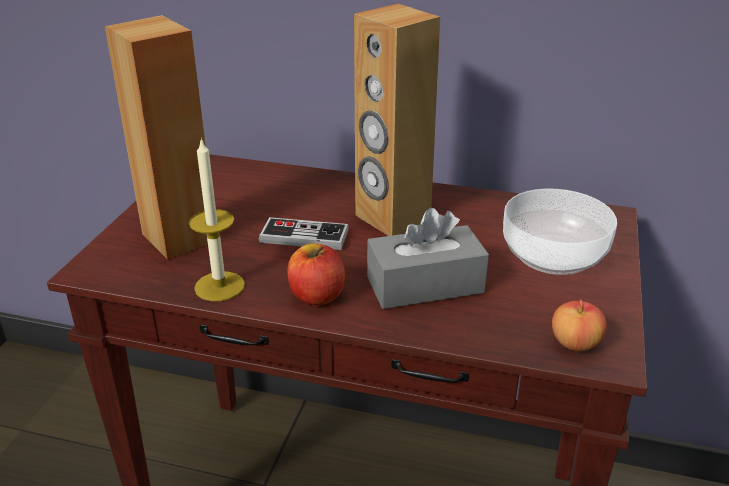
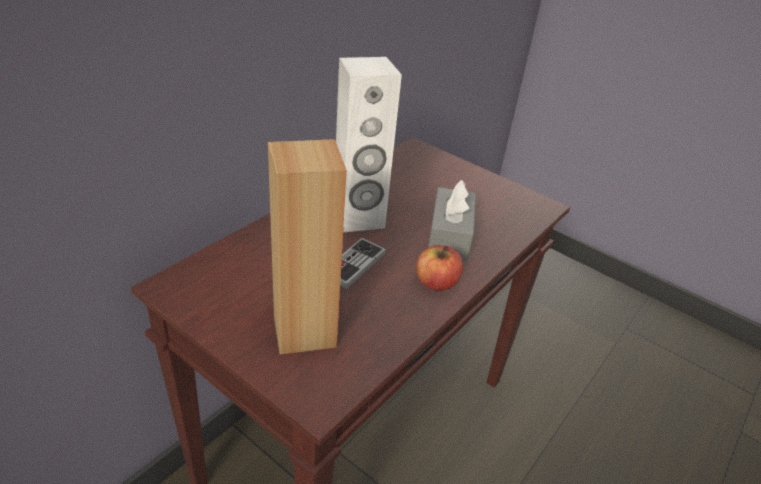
camera: 70 degrees left, 5 degrees up
(219, 286) = (397, 326): candle -> none
(392, 218) = (358, 219): brown speaker -> white speaker
(552, 254) = (443, 181): bowl -> none
(575, 343) = (530, 210): apple -> none

